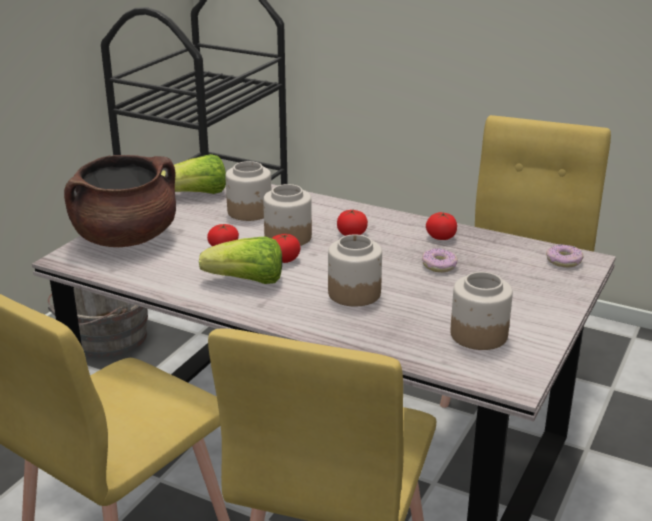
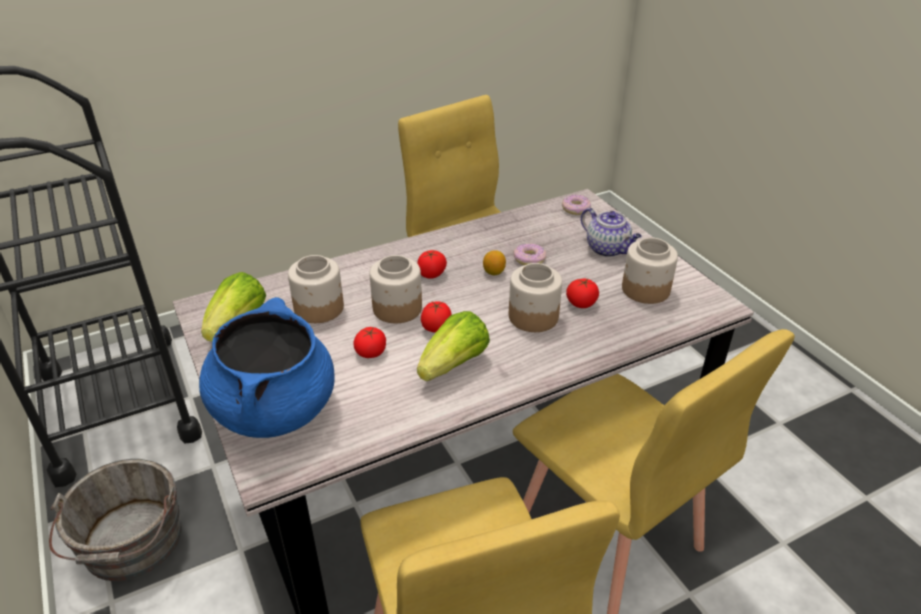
camera: 55 degrees left, 10 degrees up
(126, 238) = (275, 409): brown cooking pot -> blue cooking pot
(394, 257) = (494, 272): none -> lemon
(441, 237) = (485, 237): tomato -> tomato (581, 303)
(518, 297) = (608, 249): none -> teapot

